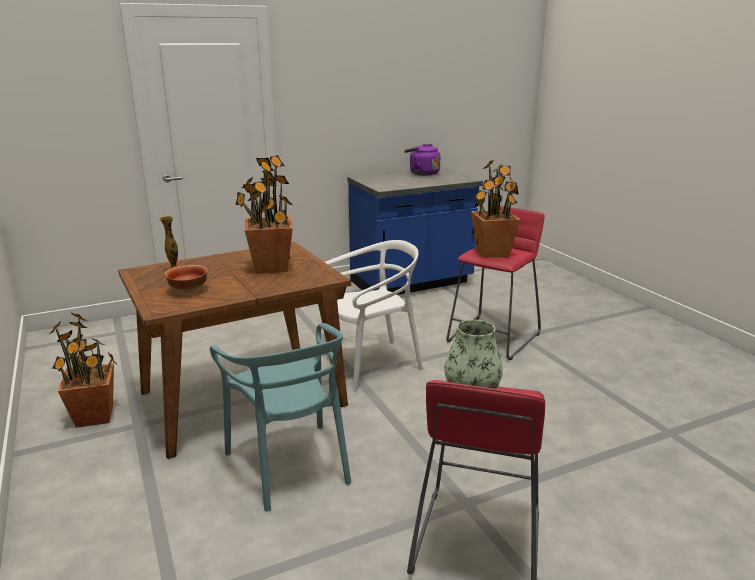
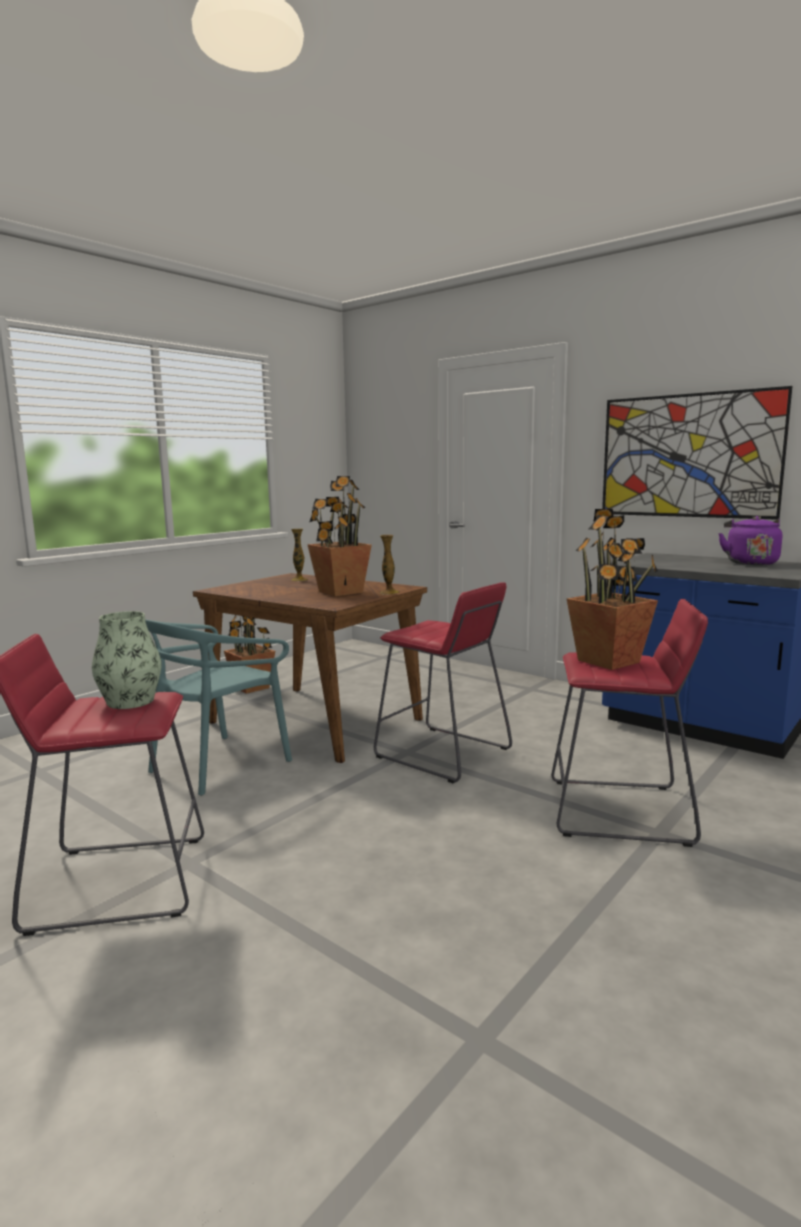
camera: 65 degrees right, 10 degrees down
(189, 290) = (262, 587): bowl -> none
(302, 254) = (389, 592): none -> vase
(367, 104) = (688, 456): none -> picture
(371, 363) = (443, 753): white chair -> red stool

